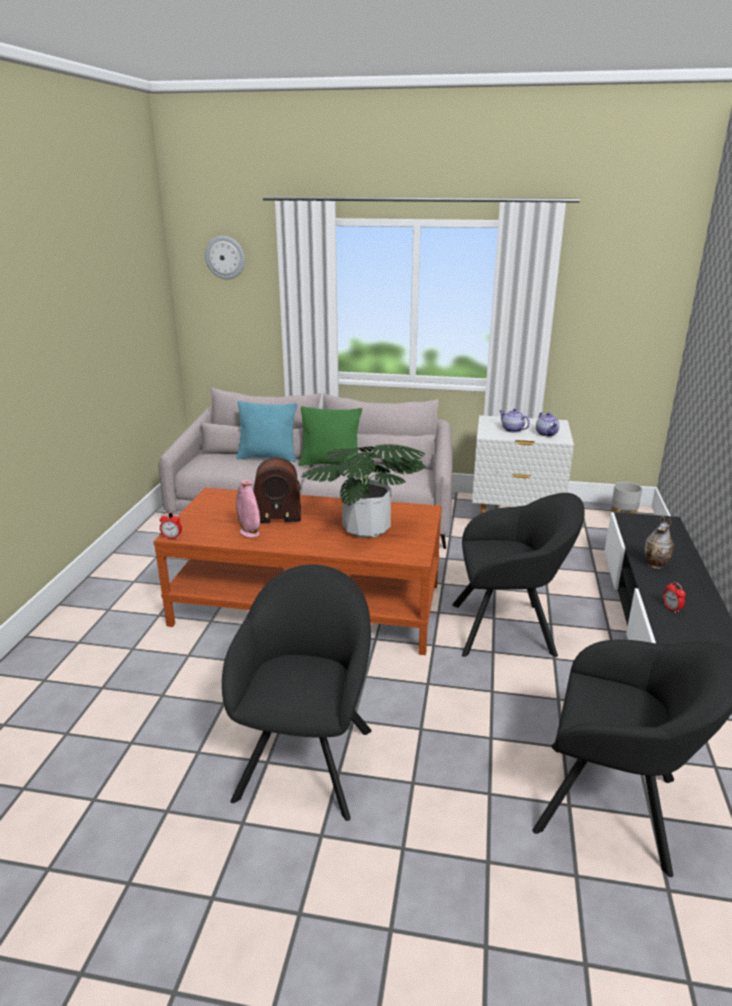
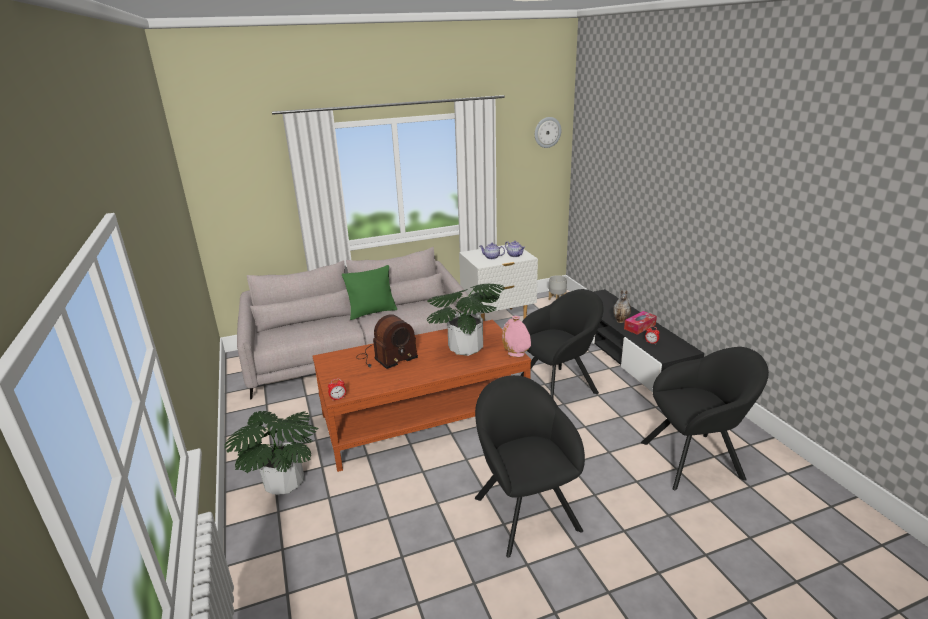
camera: 30 degrees left, 0 degrees up
(111, 617) = (285, 483): none -> potted plant
(225, 257) = (236, 164): wall clock -> wall clock (547, 132)
(249, 533) = (392, 377): pink vase -> pink vase (516, 354)
(268, 457) = (318, 320): turquoise pillow -> none
(677, 582) = (639, 327): none -> tissue box

